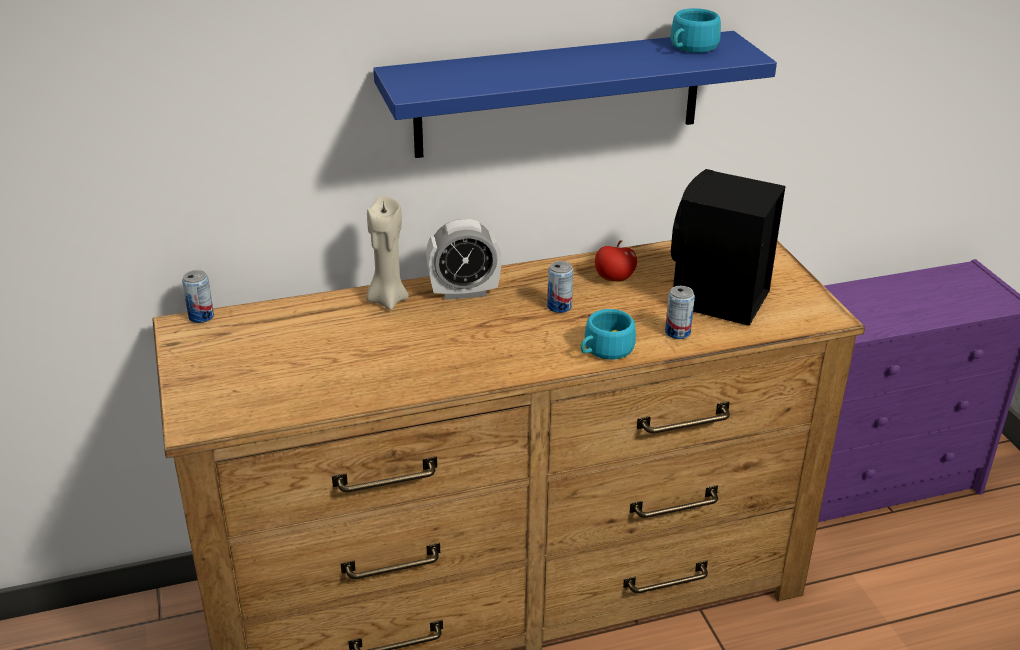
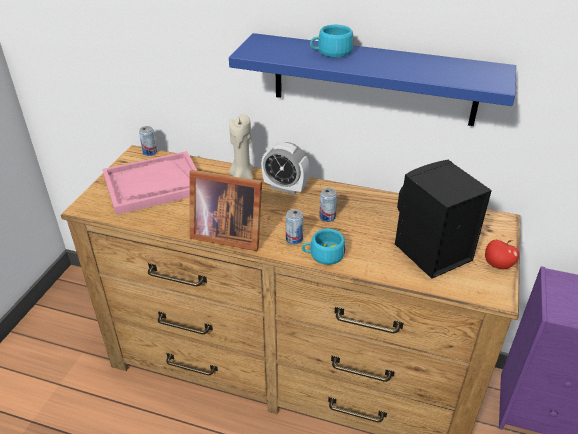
camera: 35 degrees right, 5 degrees up
(267, 355) = (154, 184): none -> pink tray
(454, 375) = (226, 234): none -> picture frame
(614, 279) = (379, 212): apple -> apple (497, 265)
(677, 332) = (380, 263): can -> can (294, 239)
(690, 48) = (464, 69): turquoise cup -> turquoise cup (331, 52)

